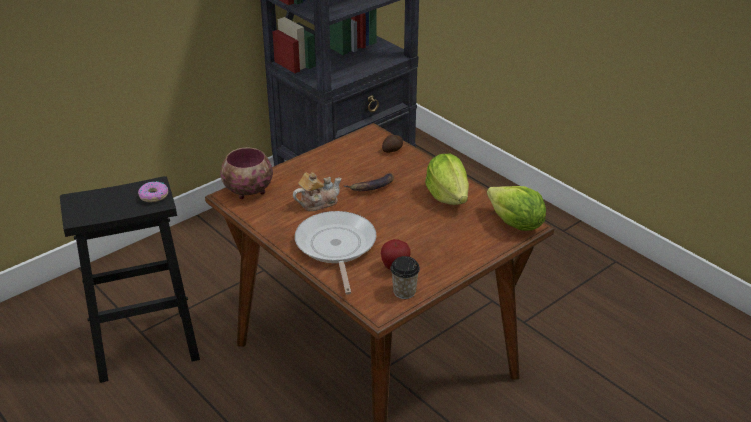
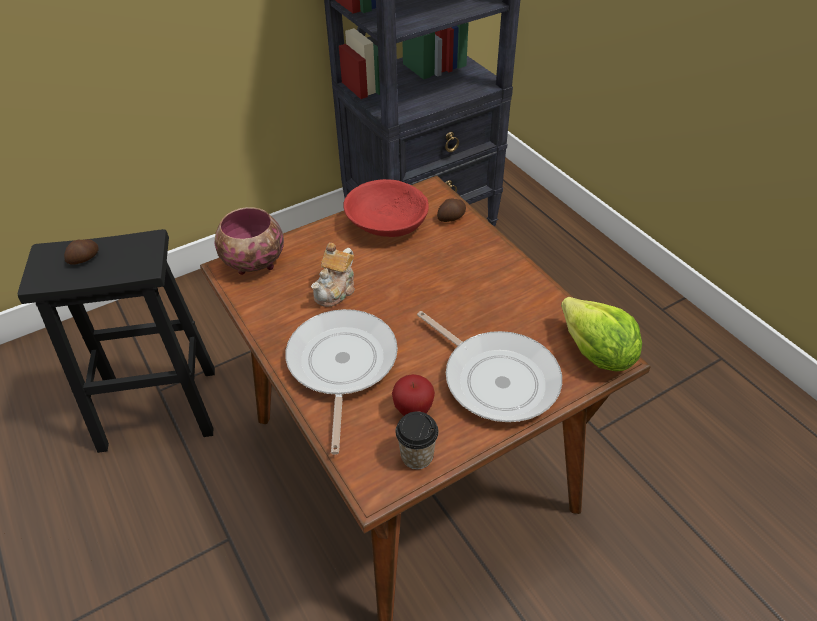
camera: 10 degrees right, 10 degrees up
(108, 201) = (85, 259): none -> potato
(153, 196) = (140, 257): donut -> none
(317, 202) = (336, 290): teapot -> teapot turned 135 degrees clockwise
(343, 157) = (386, 223): none -> red bowl
(371, 187) = (412, 272): banana -> none
(447, 196) = (509, 297): lettuce -> none
(449, 244) = (496, 378): none -> frying pan

